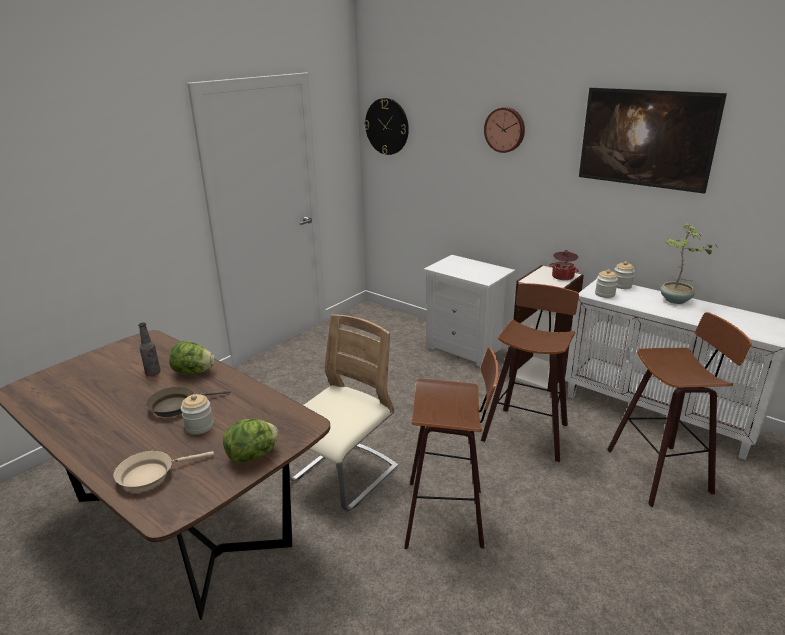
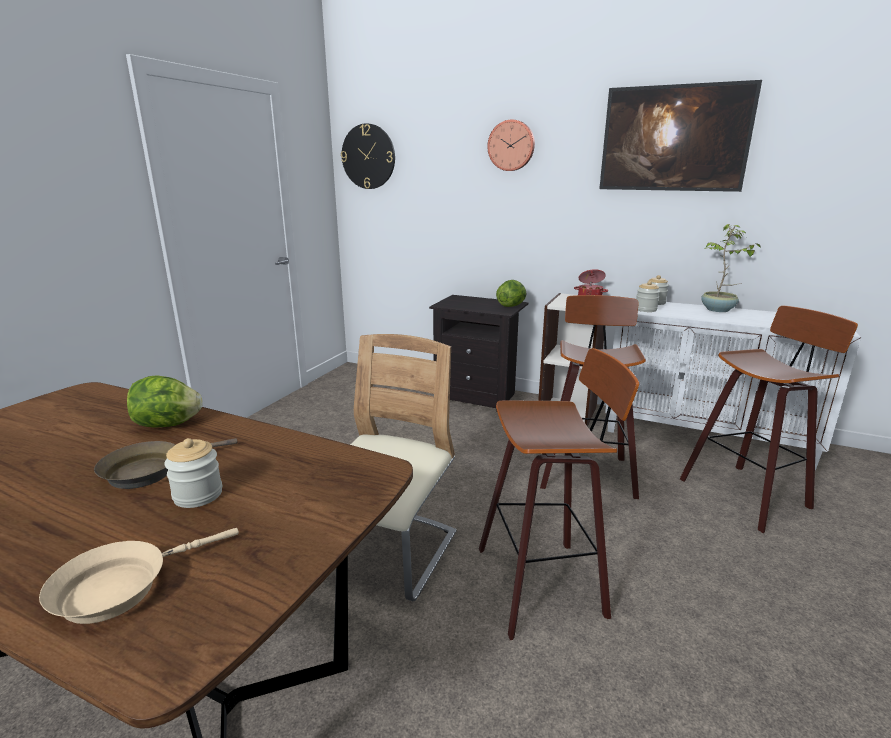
camera: 15 degrees left, 5 degrees down
(153, 373) = (98, 432): bottle -> none
(253, 456) = (309, 526): lettuce -> lettuce (511, 306)
(466, 348) = (478, 397): white nightstand -> black nightstand

